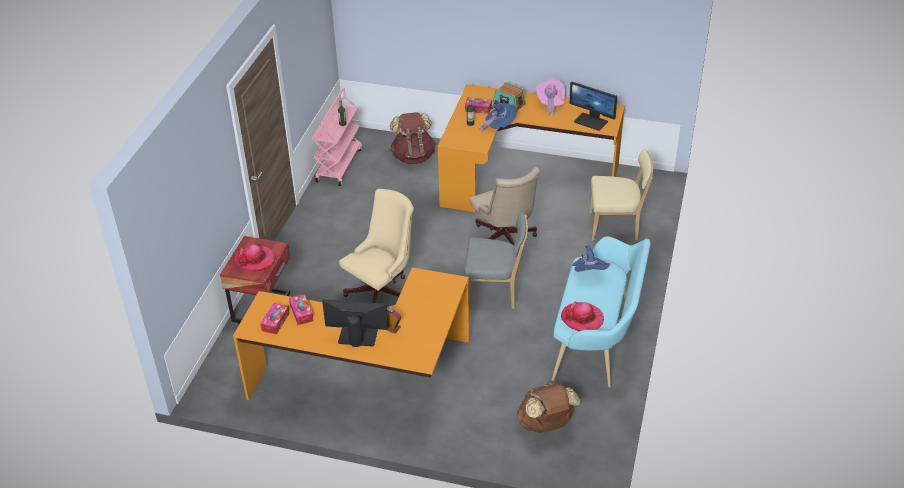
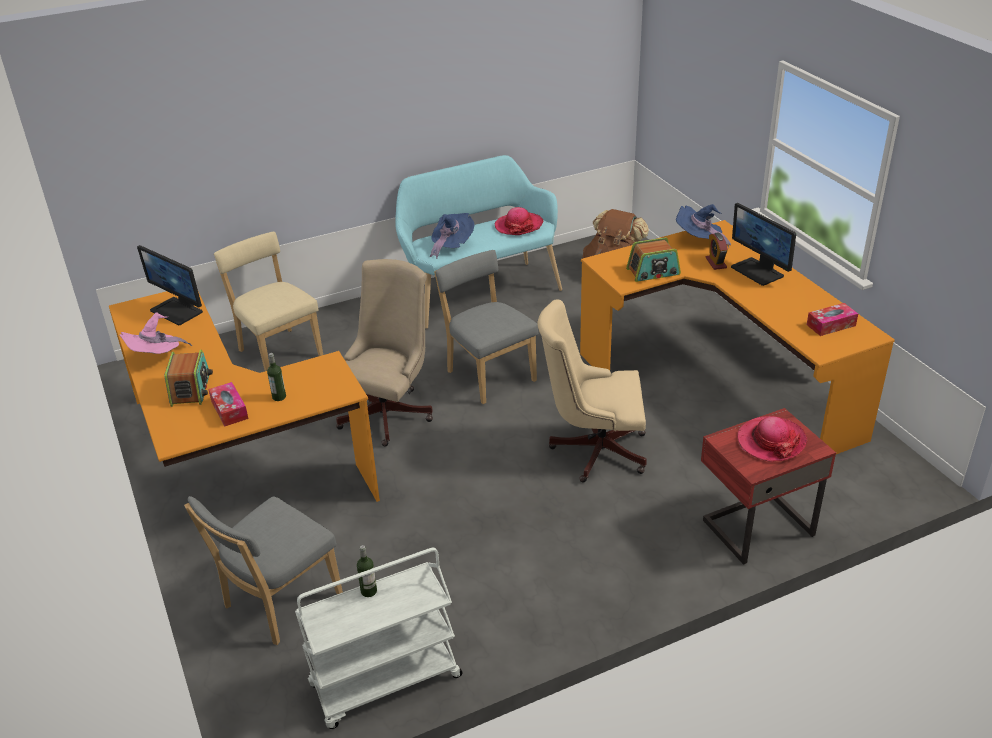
camera: 130 degrees left, 5 degrees down
(301, 313) = (792, 318): tissue box -> none
(338, 165) = (385, 682): pink cart -> white cart
(413, 157) = (278, 603): brown backpack -> grey chair
(415, 294) = (653, 272): none -> radio
(499, 126) = (259, 371): blue hat -> blue hat (699, 241)
(591, 121) = (177, 311): monitor -> monitor turned 135 degrees clockwise

